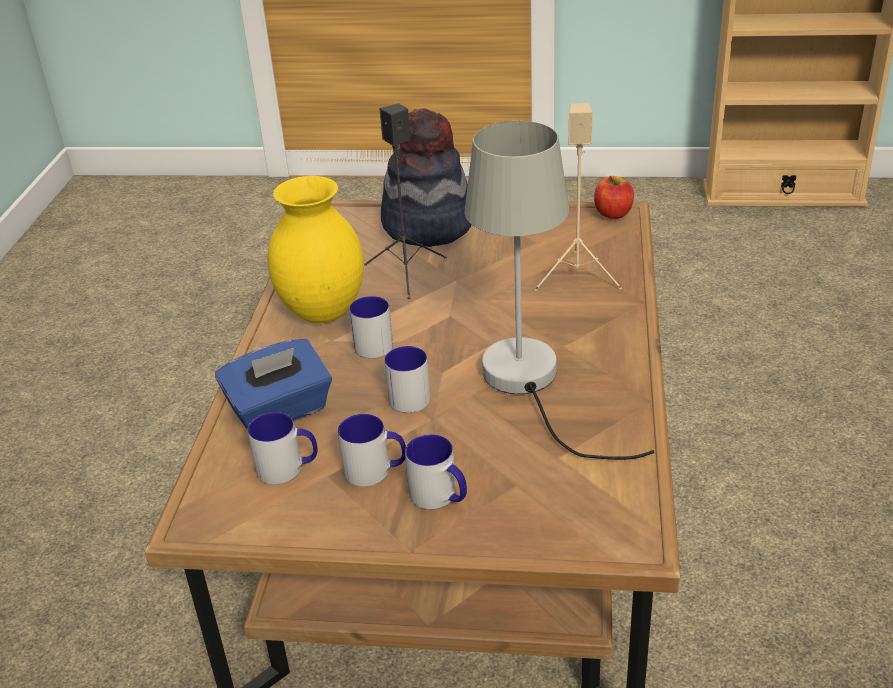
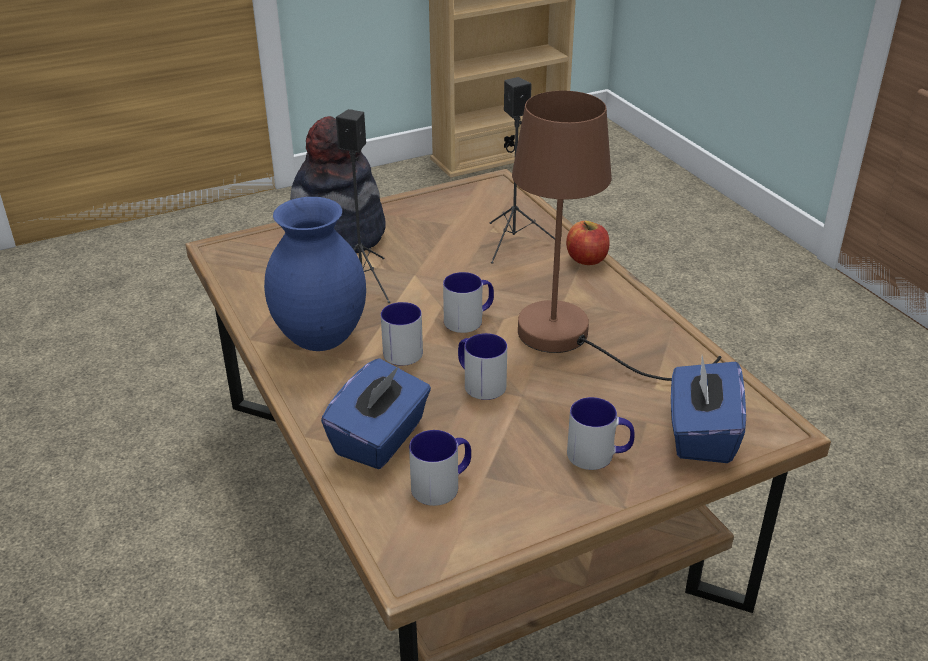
camera: 35 degrees left, 0 degrees up
(321, 313) = (319, 340): yellow vase -> blue vase
(375, 471) = (522, 455): mug -> mug (469, 319)
(531, 384) = (573, 339): grey table lamp -> brown table lamp
(551, 516) = (700, 434): none -> blue tissue box
(578, 276) = (514, 242): beige speaker -> black speaker
(613, 213) = (489, 184): apple -> apple (586, 259)

